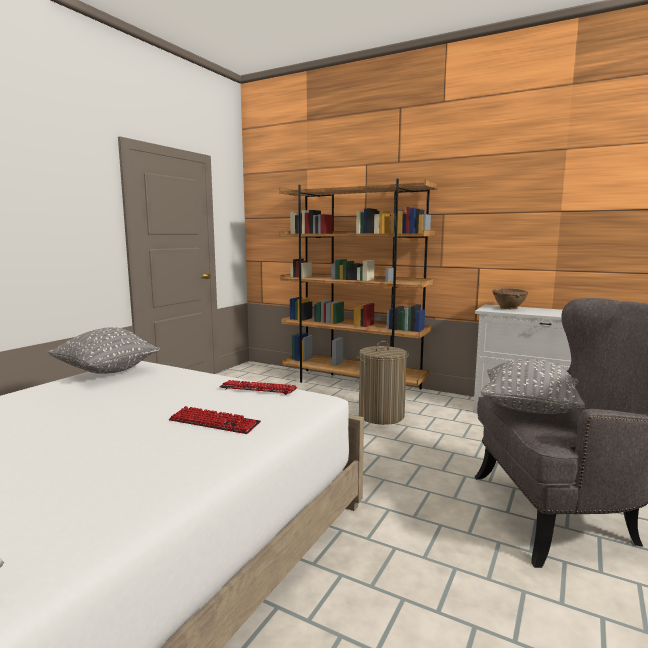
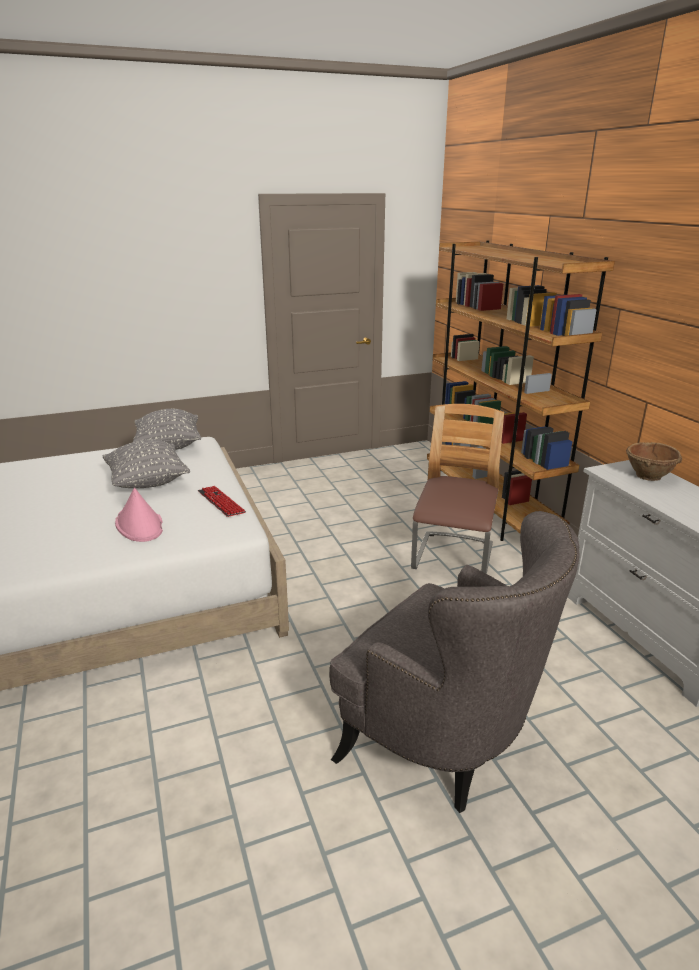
camera: 40 degrees right, 15 degrees up
(214, 422) = (139, 525): keyboard -> pink hat
(381, 416) = (453, 558): laundry basket -> chair
(528, 410) = (417, 619): grey pillow -> grey pillow (148, 482)

